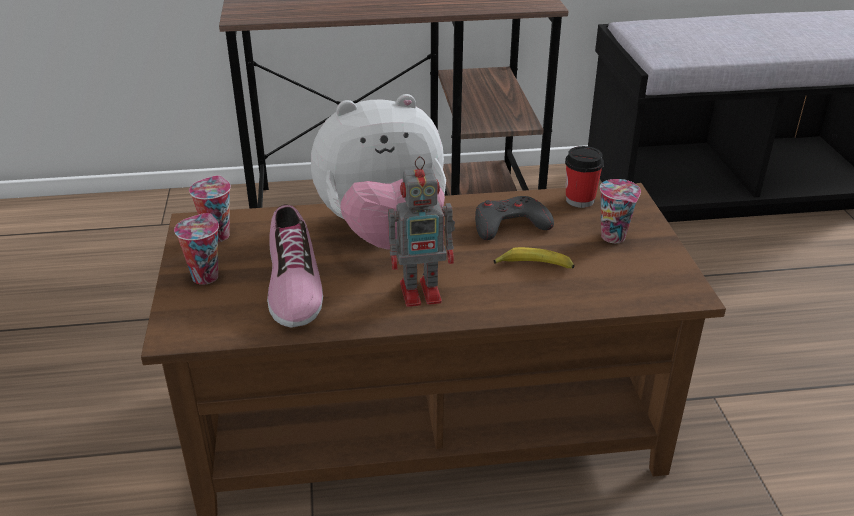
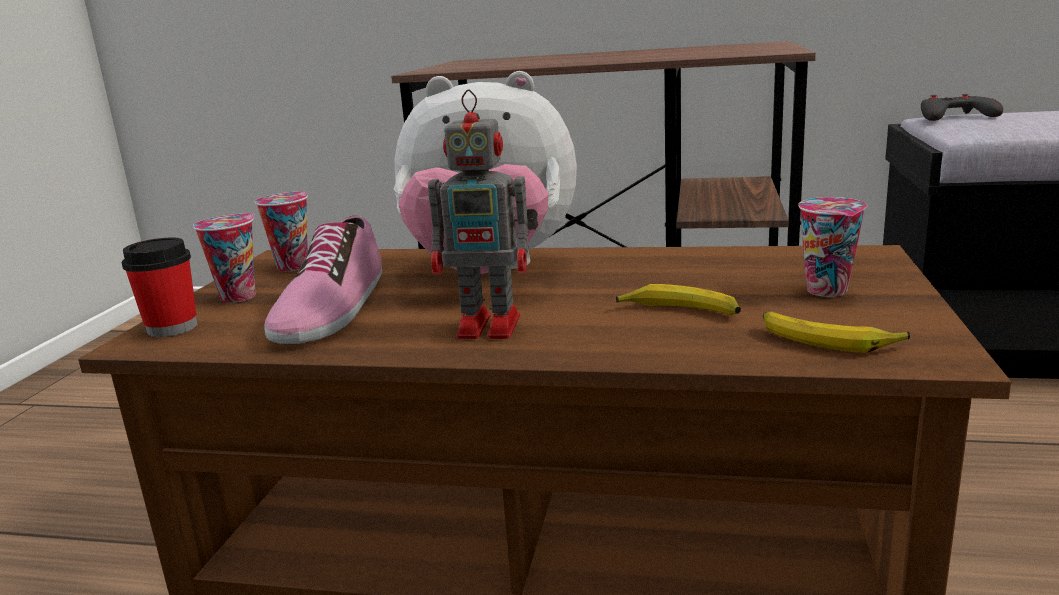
camera: 20 degrees right, 15 degrees down
(509, 224) = (671, 273): grey game controller -> grey game controller (955, 116)
(580, 200) = (792, 256): cup -> cup (172, 328)
(628, 285) = (828, 340): none -> banana

